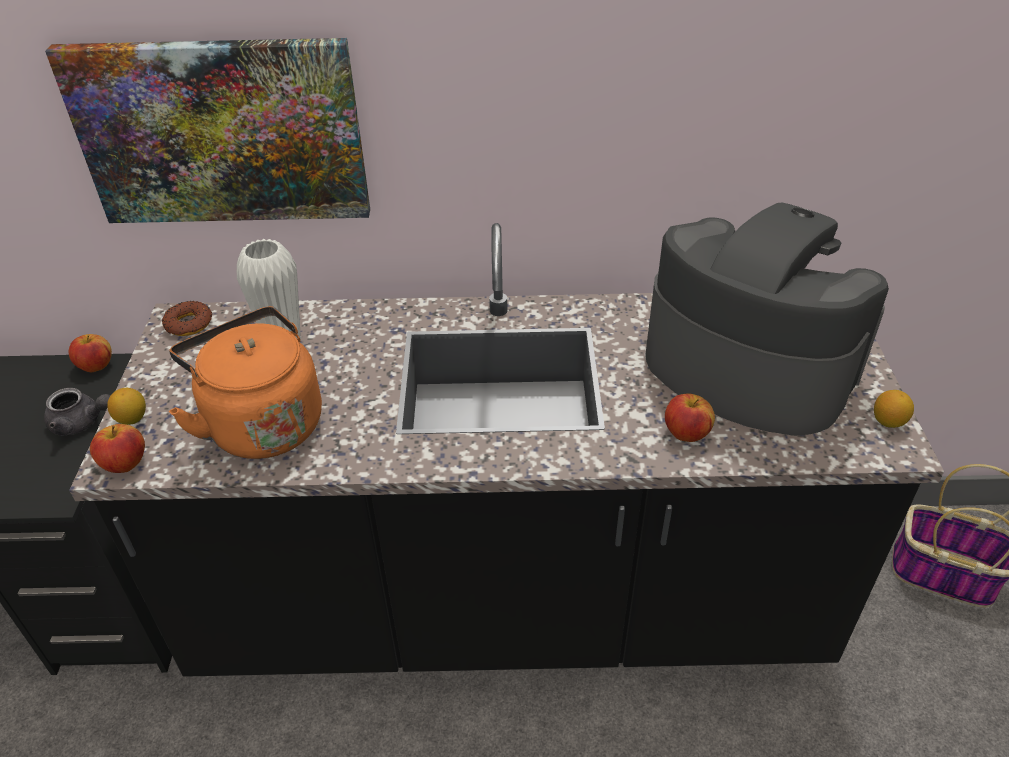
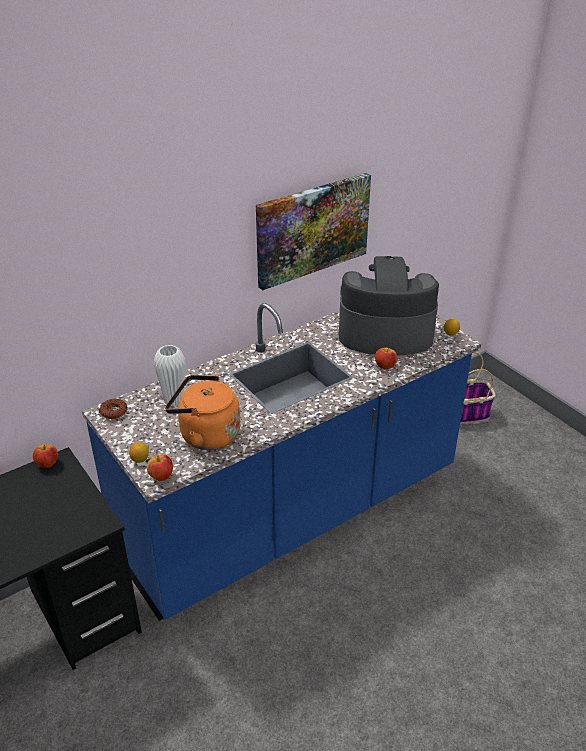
camera: 35 degrees left, 5 degrees down
(82, 423) = (75, 490): grey teapot -> none
(222, 132) = (121, 299): picture -> picture (312, 229)
(509, 606) = (293, 515): black counter -> blue counter

